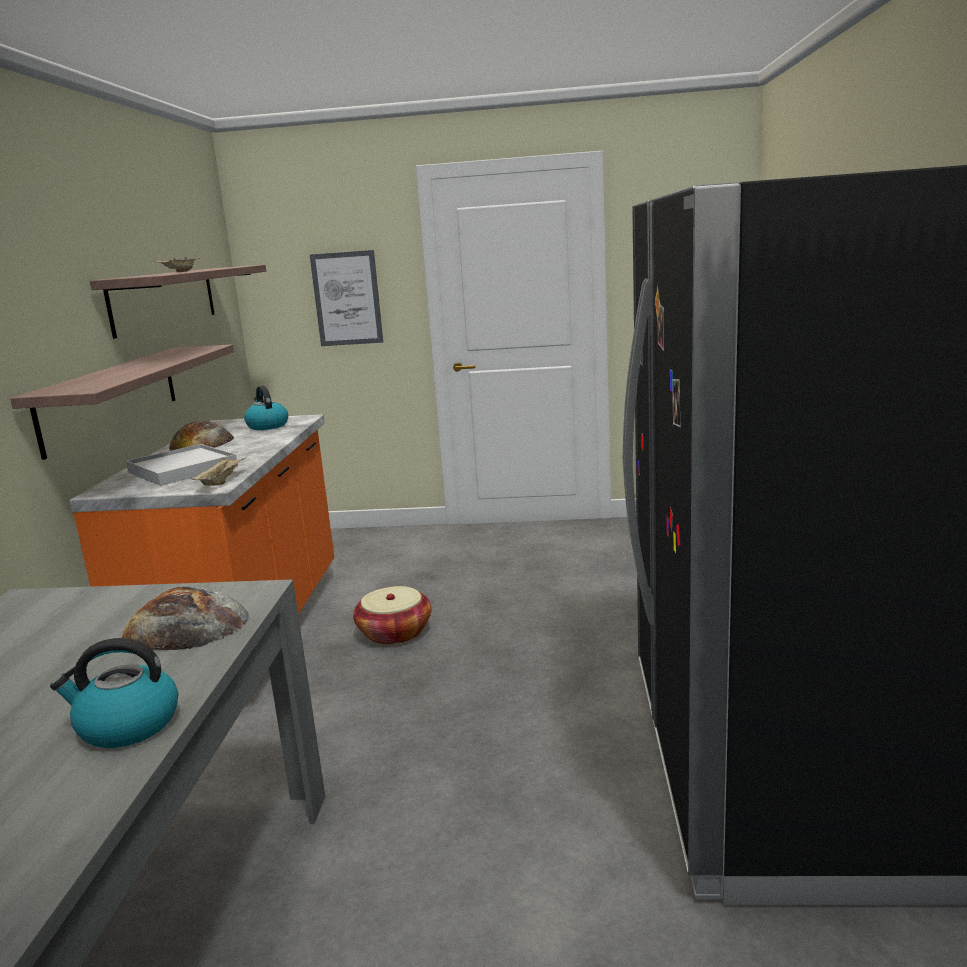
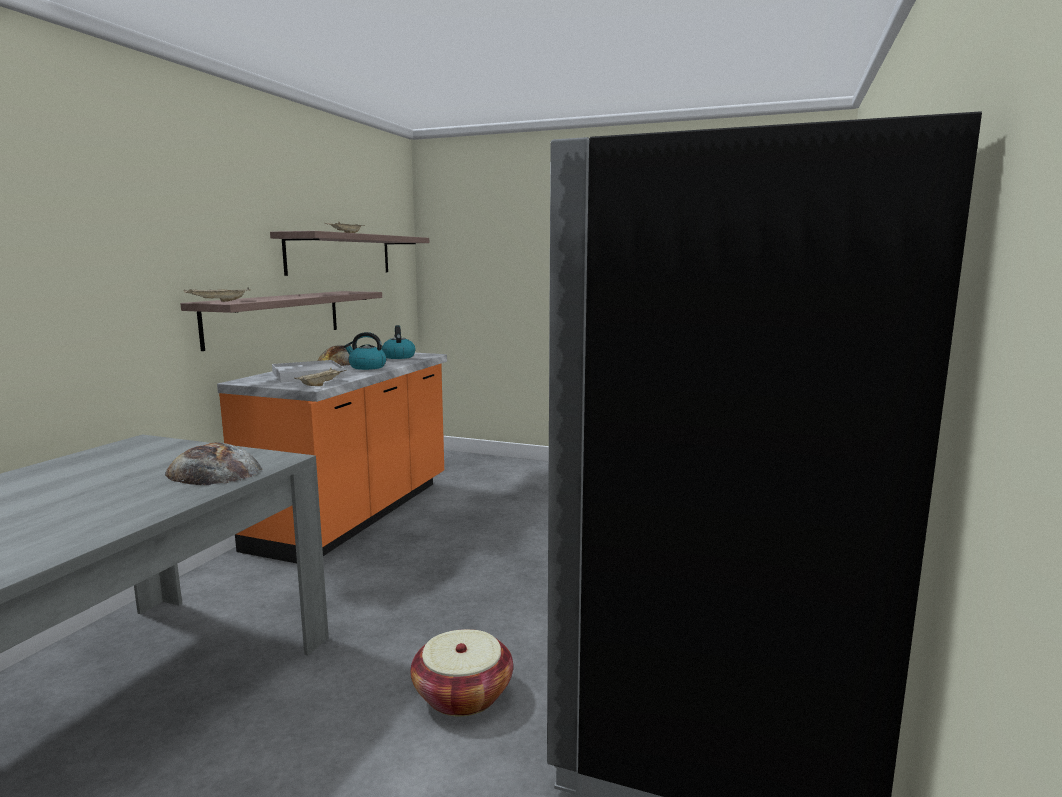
camera: 15 degrees right, 5 degrees down
(62, 389) = (218, 301): none -> beige tray
(127, 725) = (107, 522): kettle -> kettle (367, 367)
(347, 298) = (493, 270): picture -> none
(395, 633) = (459, 533): basket -> basket (463, 694)

